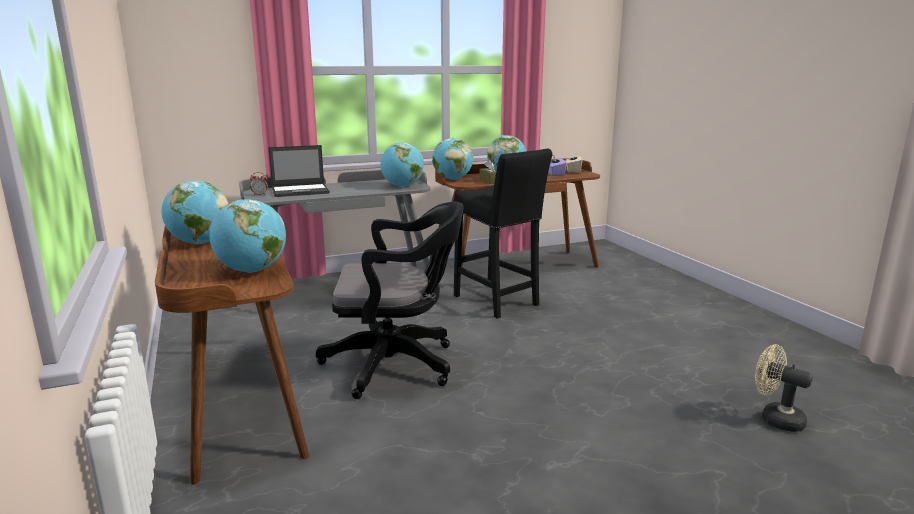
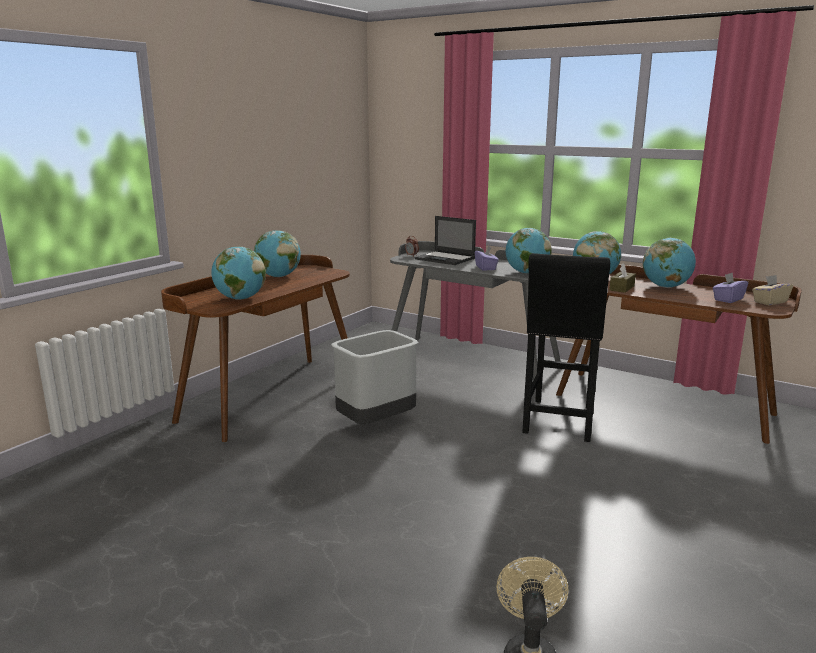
camera: 55 degrees right, 0 degrees up
(361, 189) = (486, 268): none -> purple tissue box
(397, 364) = (376, 424): black office chair -> grey trash can

